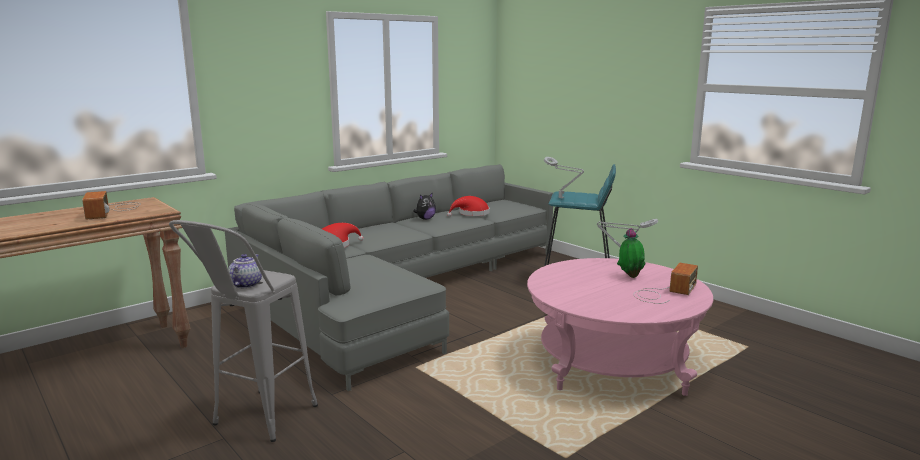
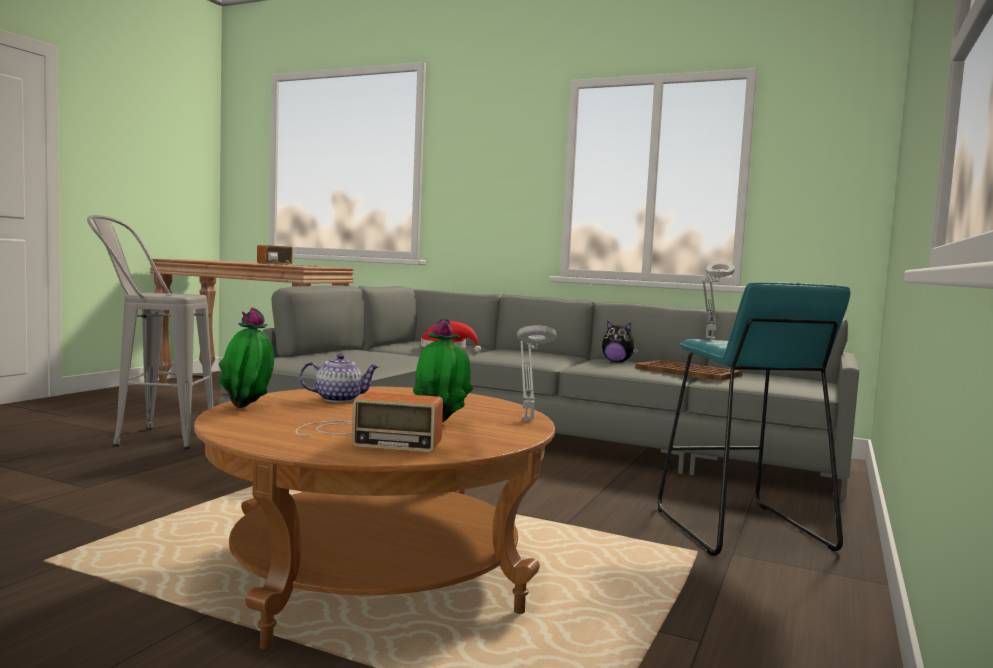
camera: 65 degrees right, 10 degrees down
(245, 284) = (155, 294): teapot -> teapot (339, 399)
(471, 214) = (688, 372): red hat -> brown tray
(596, 309) = (248, 407): none -> potted plant
(611, 363) = (377, 576): pink coffee table -> brown coffee table

